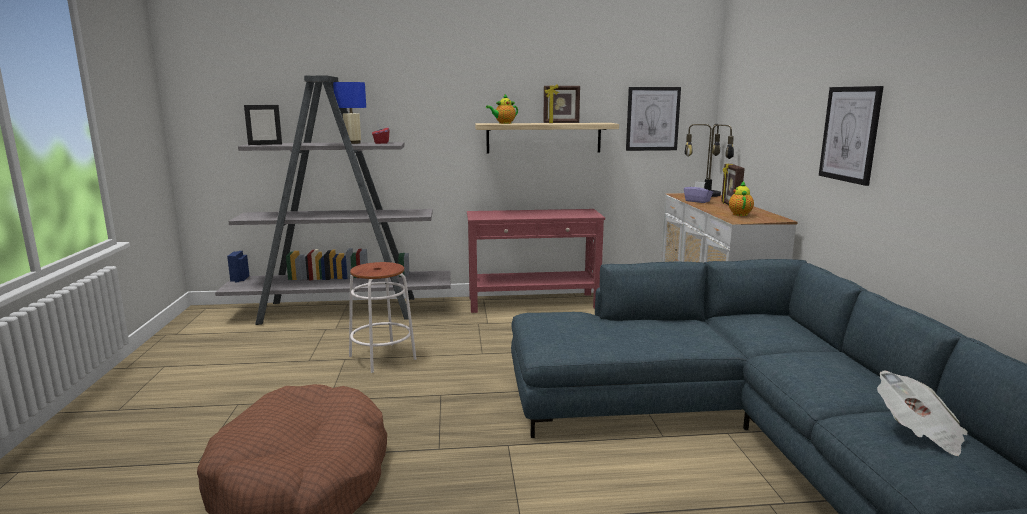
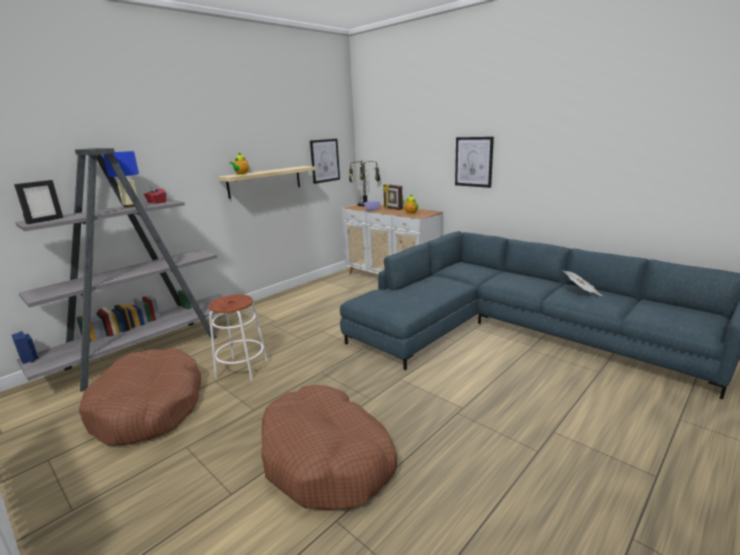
camera: 40 degrees left, 5 degrees up
(269, 359) = (149, 408): none -> brown dog bed
(534, 303) = (283, 299): red console table -> none
(561, 123) = (278, 169): picture frame -> none

